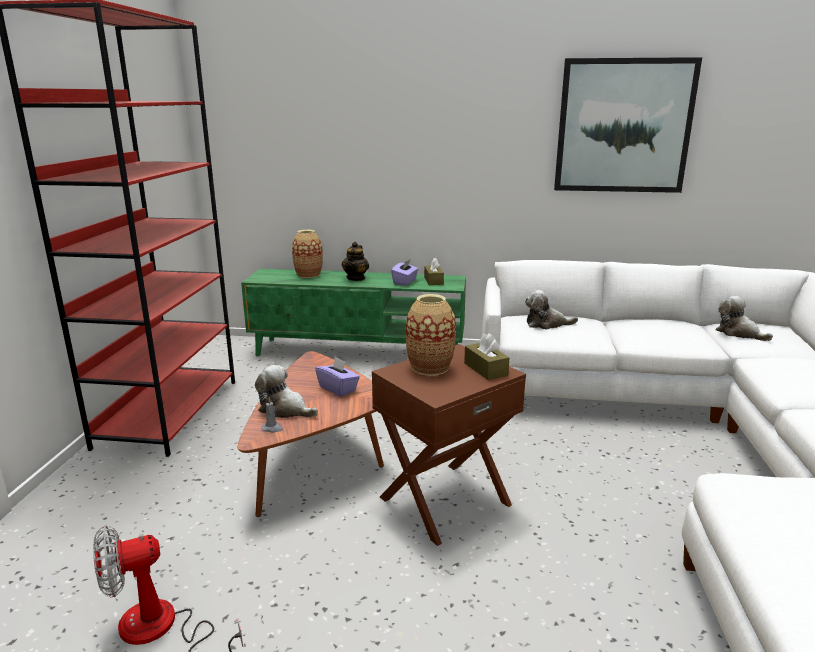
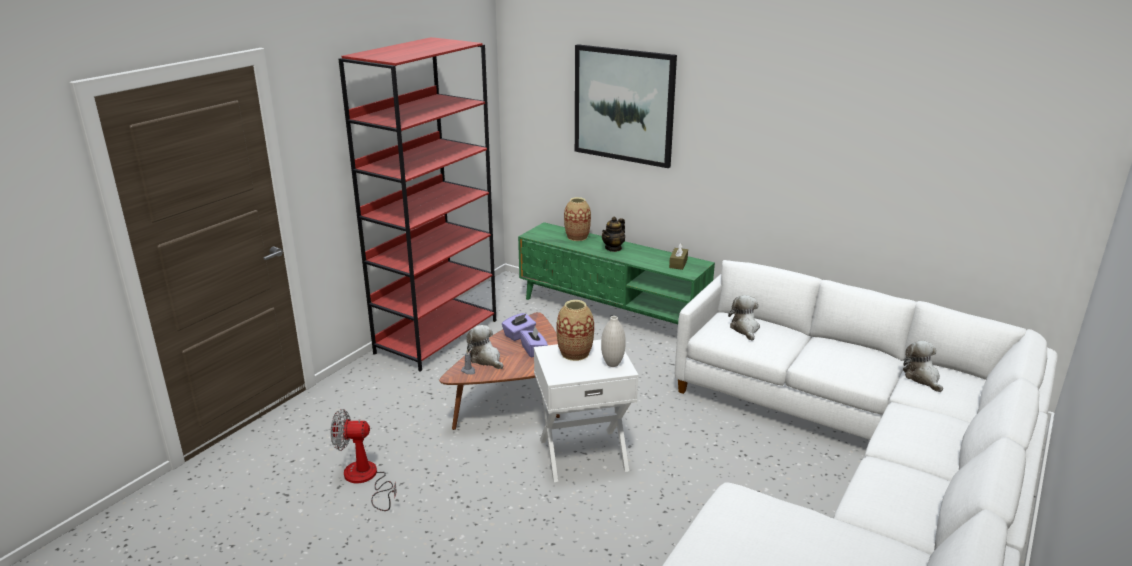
camera: 25 degrees right, 5 degrees up
(405, 282) = (652, 260): purple tissue box -> purple tissue box (519, 335)
(443, 500) = (583, 453): brown side table -> white side table
(485, 369) = (612, 364): brown tissue box -> white vase
(546, 324) = (745, 329): plush toy -> plush toy turned 60 degrees clockwise
(623, 126) = (871, 148): picture -> picture (624, 105)

